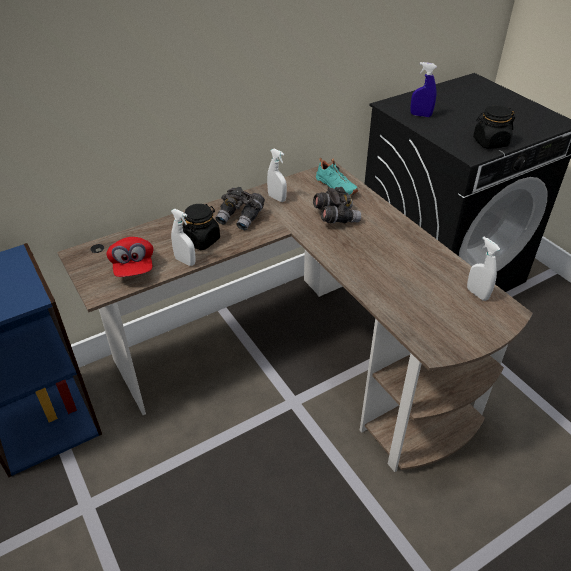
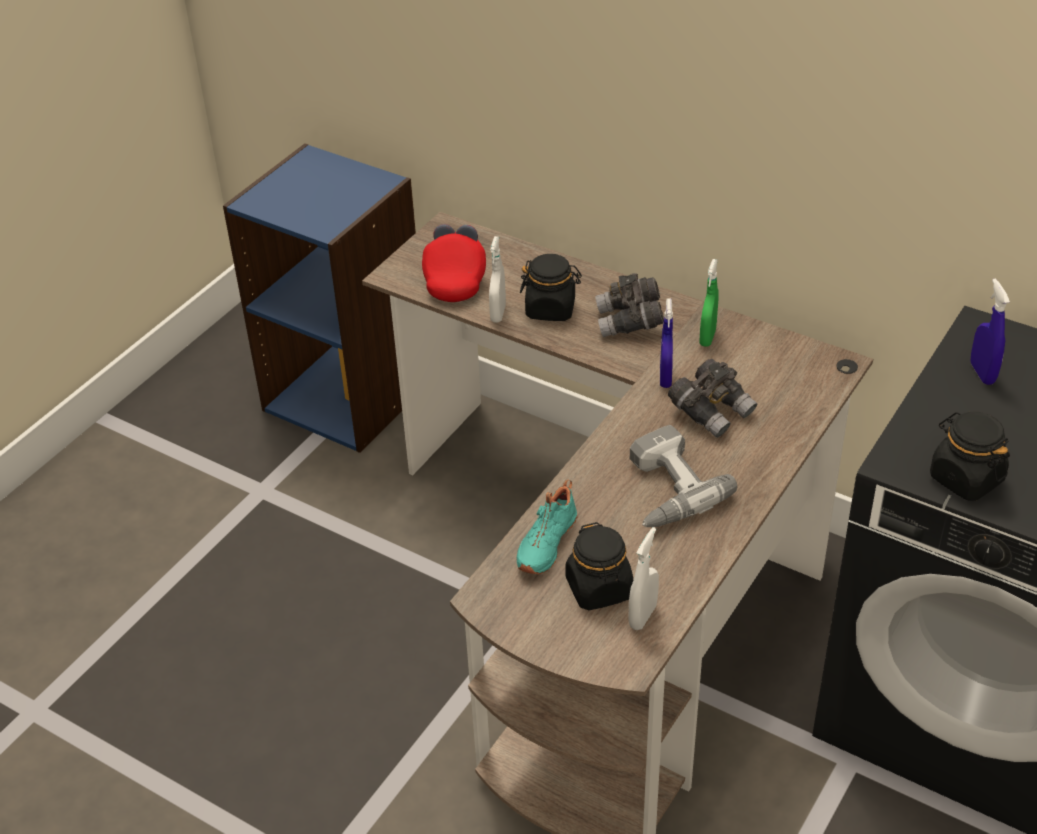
camera: 65 degrees right, 0 degrees up
(133, 267) = (455, 279): red cap -> red cap turned 135 degrees clockwise
(277, 198) = (707, 337): white spray bottle -> green spray bottle
(297, 222) = (665, 378): none -> blue spray bottle
(335, 187) = (793, 385): turquoise shoe -> turquoise shoe (545, 542)
(384, 253) = (664, 489): none -> power drill
(449, 302) = (599, 589): none -> black jar

